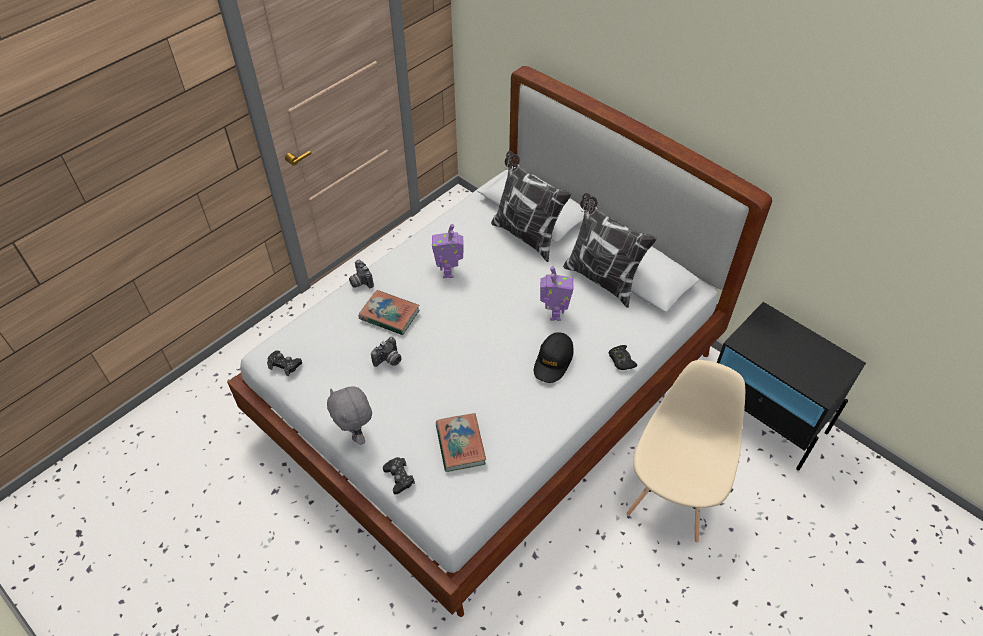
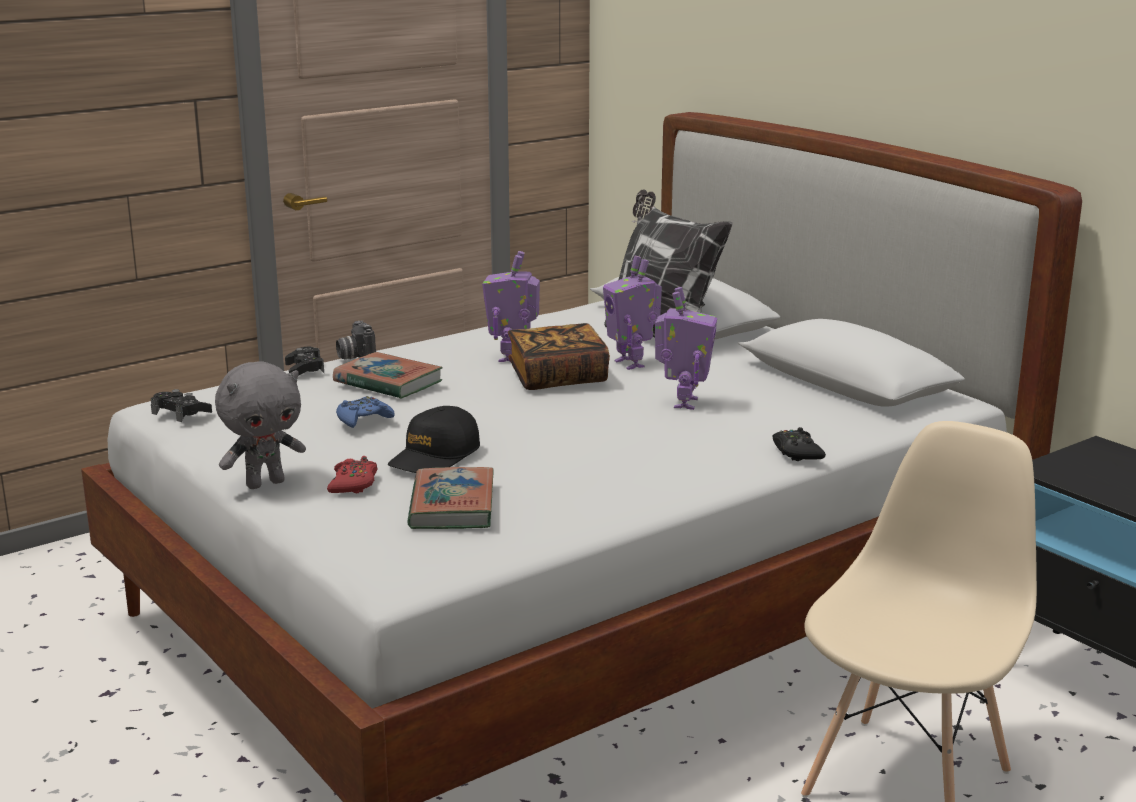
camera: 10 degrees right, 30 degrees down
(356, 433) = (265, 483): grey plush toy -> grey plush toy turned 105 degrees counterclockwise
(389, 360) = (363, 419): camera -> blue game controller
(399, 477) = (318, 528): black game controller -> black game controller (304, 369)
(403, 428) = (353, 484): none -> red game controller
(480, 294) = (557, 378): none -> book
(516, 269) = (631, 363): none -> toy robot
(553, 361) = (665, 443): black cap -> black cap (435, 456)
(601, 278) = (783, 380): pillow -> none

